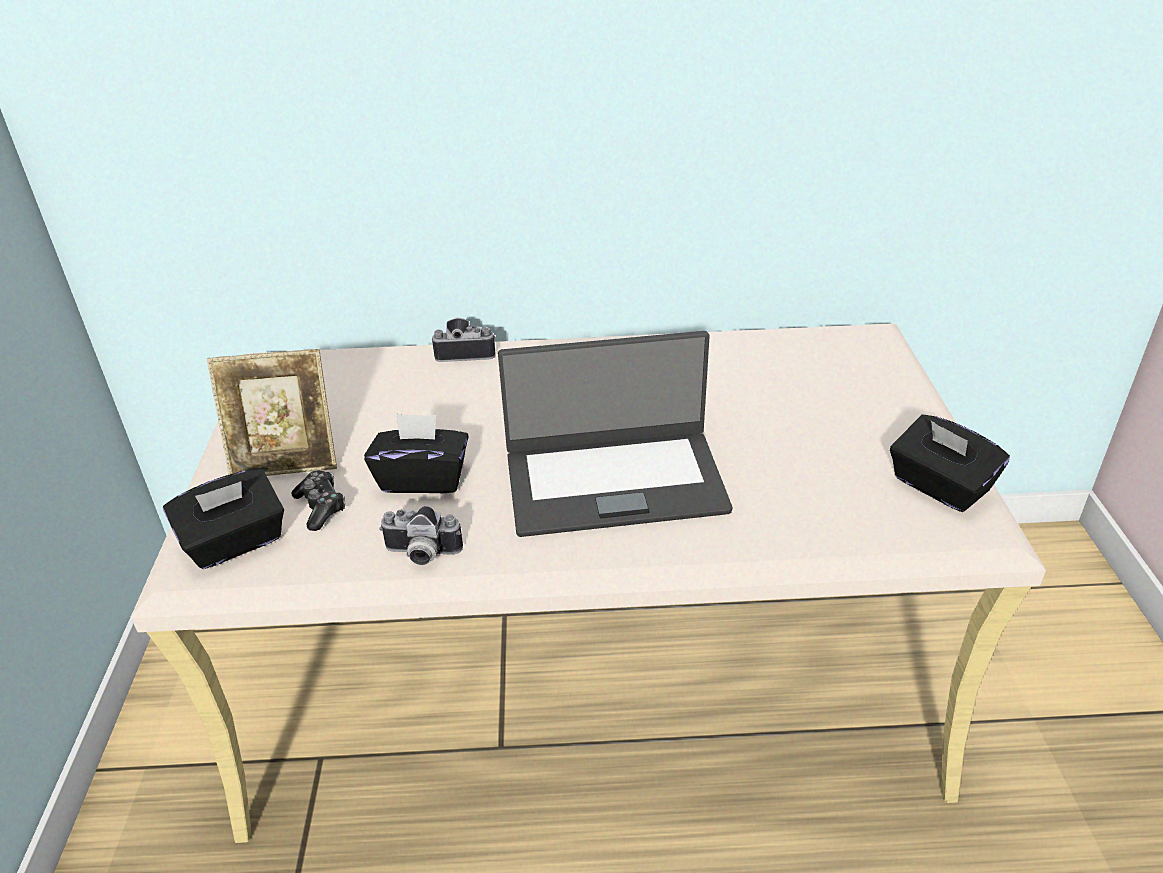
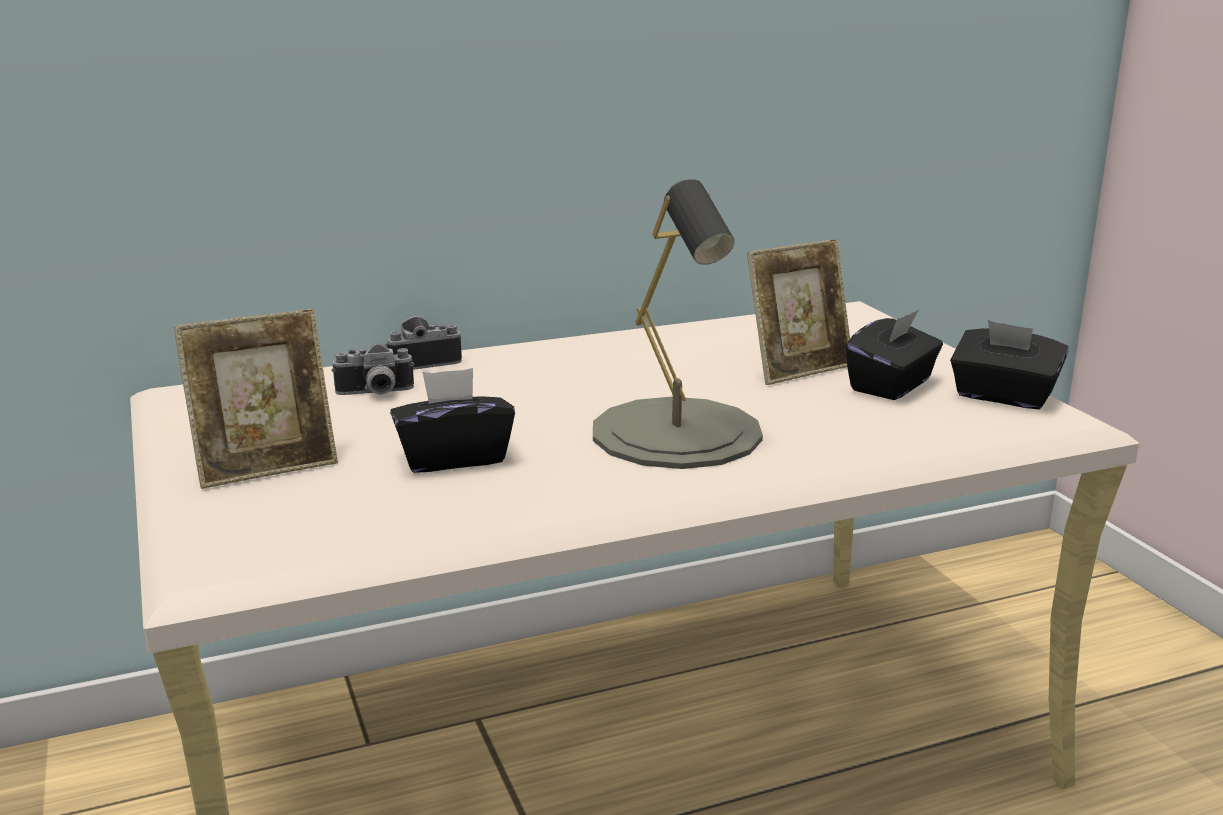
camera: 20 degrees left, 15 degrees down
(235, 542) = (252, 537): black tissue box -> black tissue box (892, 385)
(321, 507) = (343, 495): game controller -> none
(421, 555) = (502, 513): camera -> camera (375, 393)
(614, 481) = (677, 433): laptop -> grey table lamp
(769, 414) = (798, 369): none -> picture frame

